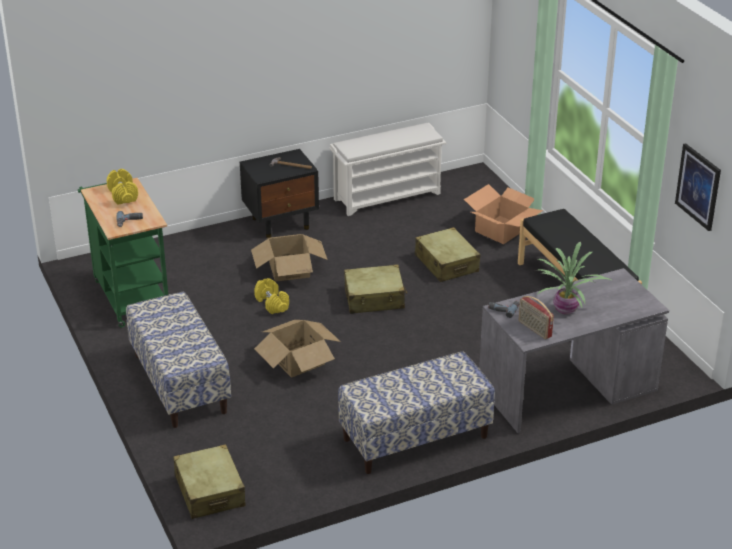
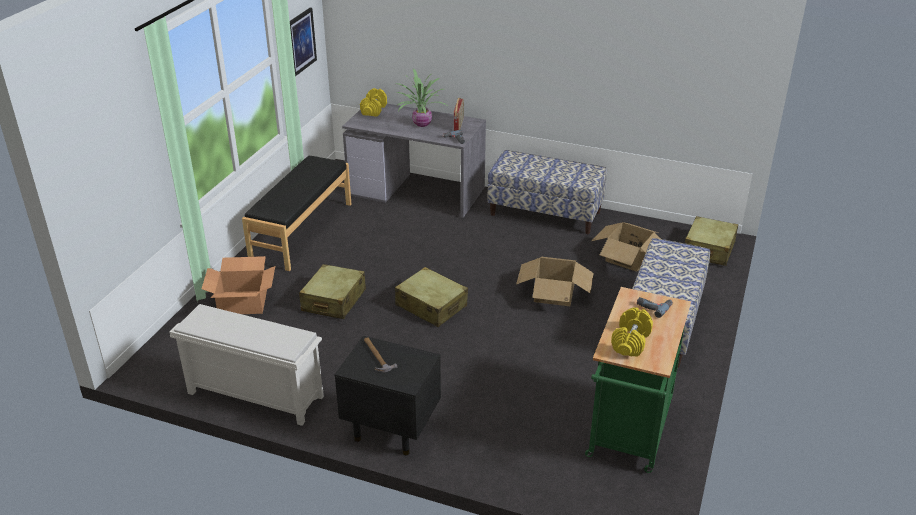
camera: 135 degrees left, 0 degrees up
(272, 304) = (513, 348): yellow dumbbell -> yellow dumbbell (373, 110)
(290, 269) = (455, 371): cardboard box -> cardboard box (627, 258)

